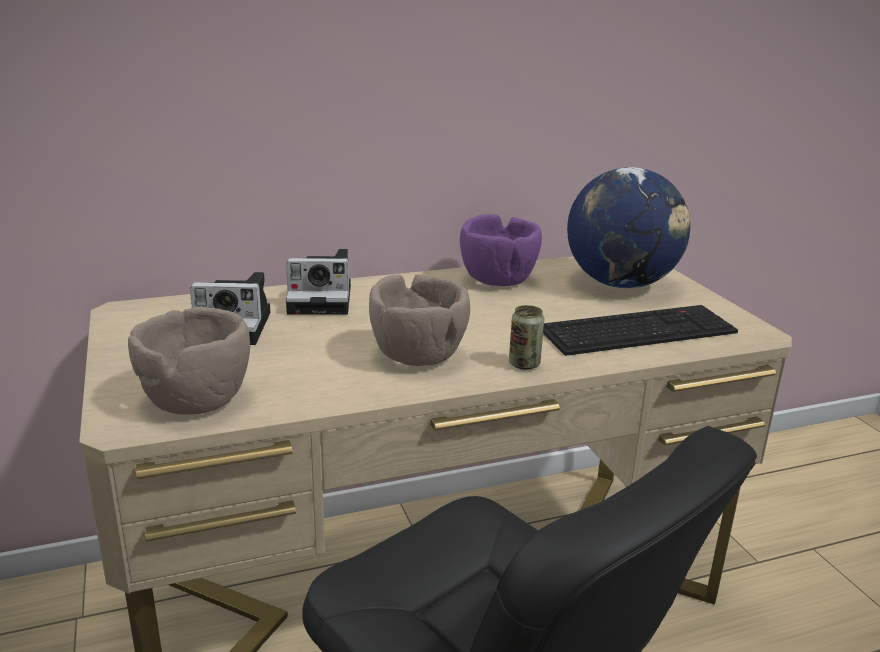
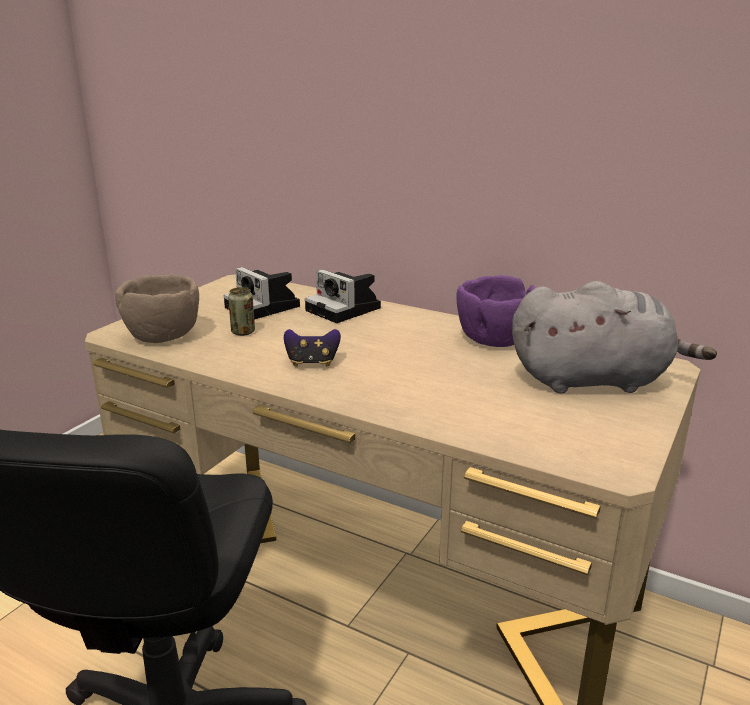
camera: 50 degrees right, 0 degrees up
(417, 356) = (312, 363): brown bowl -> game controller
(524, 364) = (360, 397): can -> can (243, 332)
(621, 284) = (595, 380): globe -> grey plush toy
(638, 329) = (510, 416): keyboard -> none

